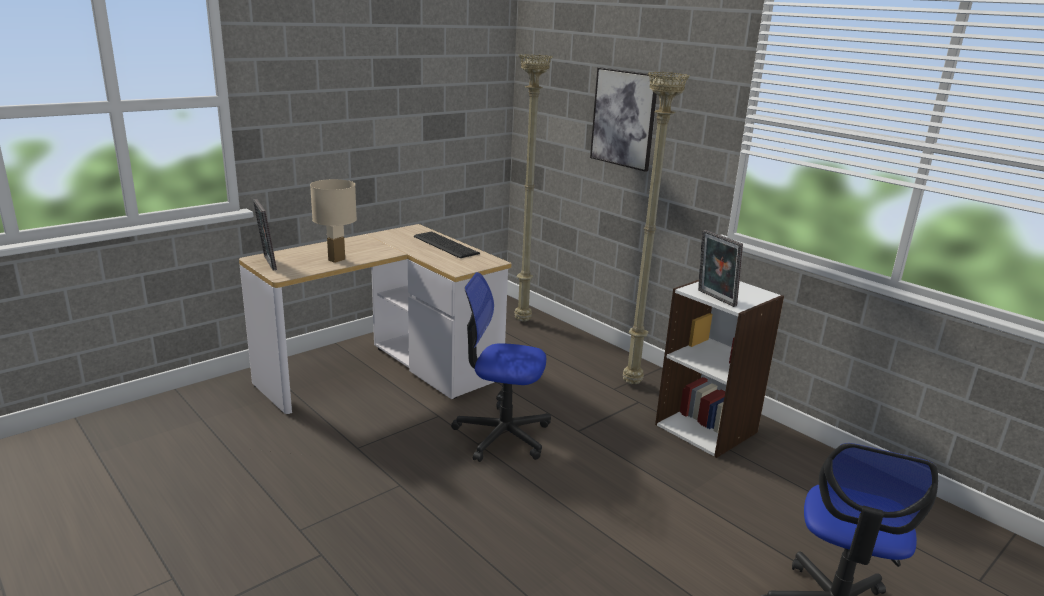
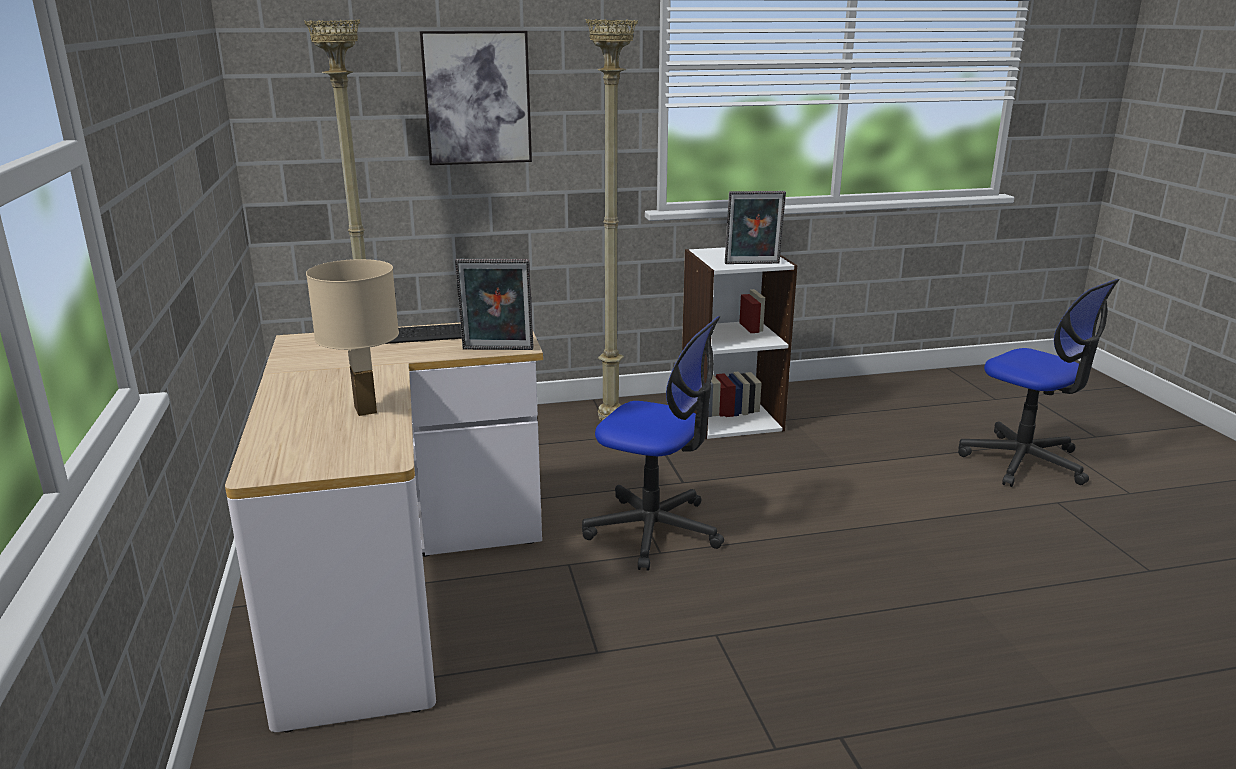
camera: 60 degrees left, 0 degrees up
(267, 263) = (300, 465): picture frame -> picture frame (497, 350)
(502, 435) = (654, 531): office chair -> office chair turned 105 degrees counterclockwise

